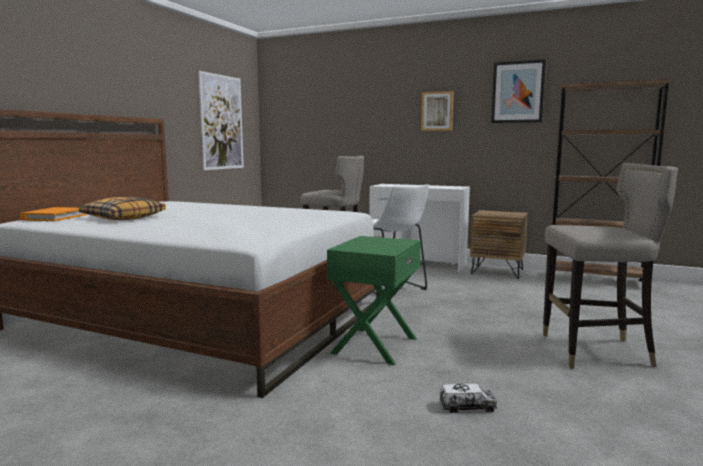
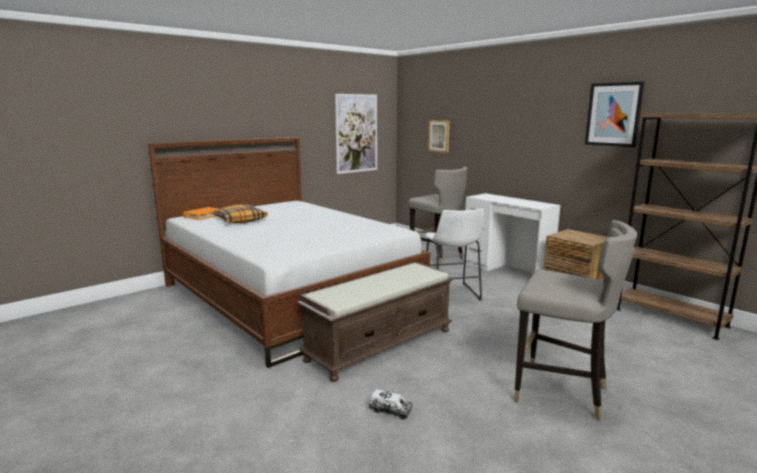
camera: 25 degrees right, 5 degrees up
(373, 345) = (380, 344): green nightstand -> brown bench
(437, 111) = (537, 129): picture -> picture (439, 136)

